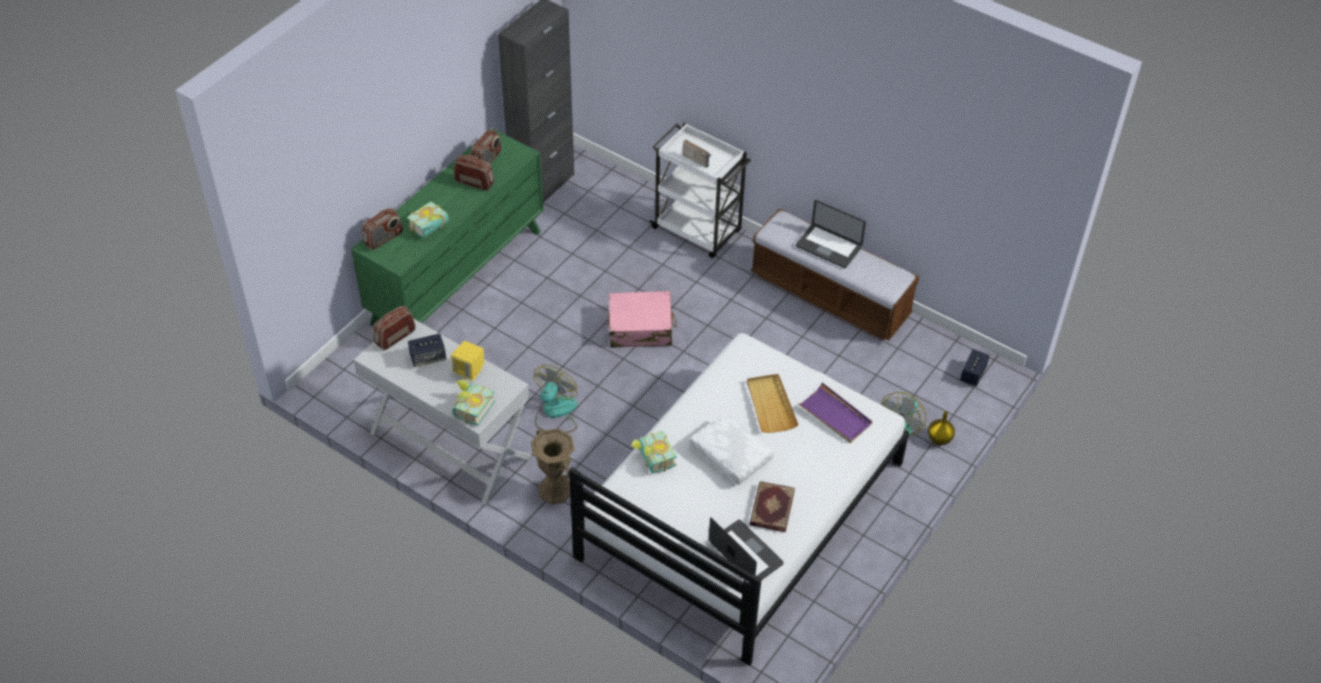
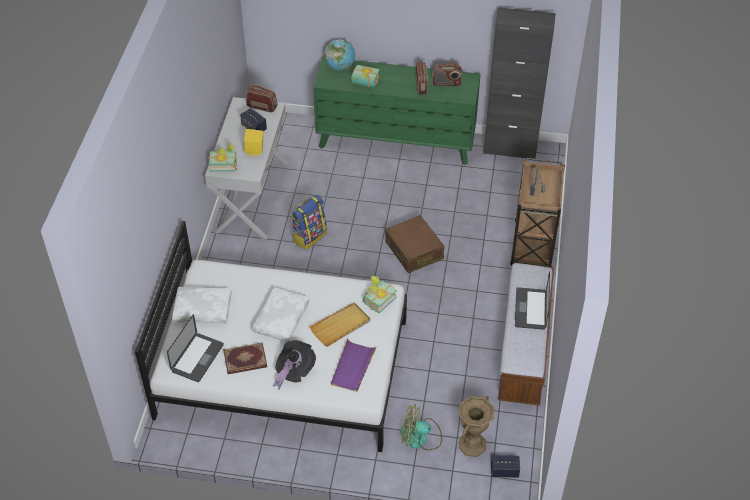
camera: 65 degrees right, 0 degrees up
(383, 239) = (340, 67): radio -> globe
(555, 413) = (309, 236): fan -> backpack
(555, 490) = (244, 262): brown vase -> brown vase (472, 444)
(640, 328) = (414, 251): pink suitcase -> brown suitcase
(652, 459) = (252, 278): book -> book (377, 299)
(671, 523) = (203, 309): none -> white pillow
(698, 230) = (532, 247): white cart -> brown cart
(812, 469) = (294, 371): none -> black hat
(939, 439) = (421, 469): yellow vase -> none

